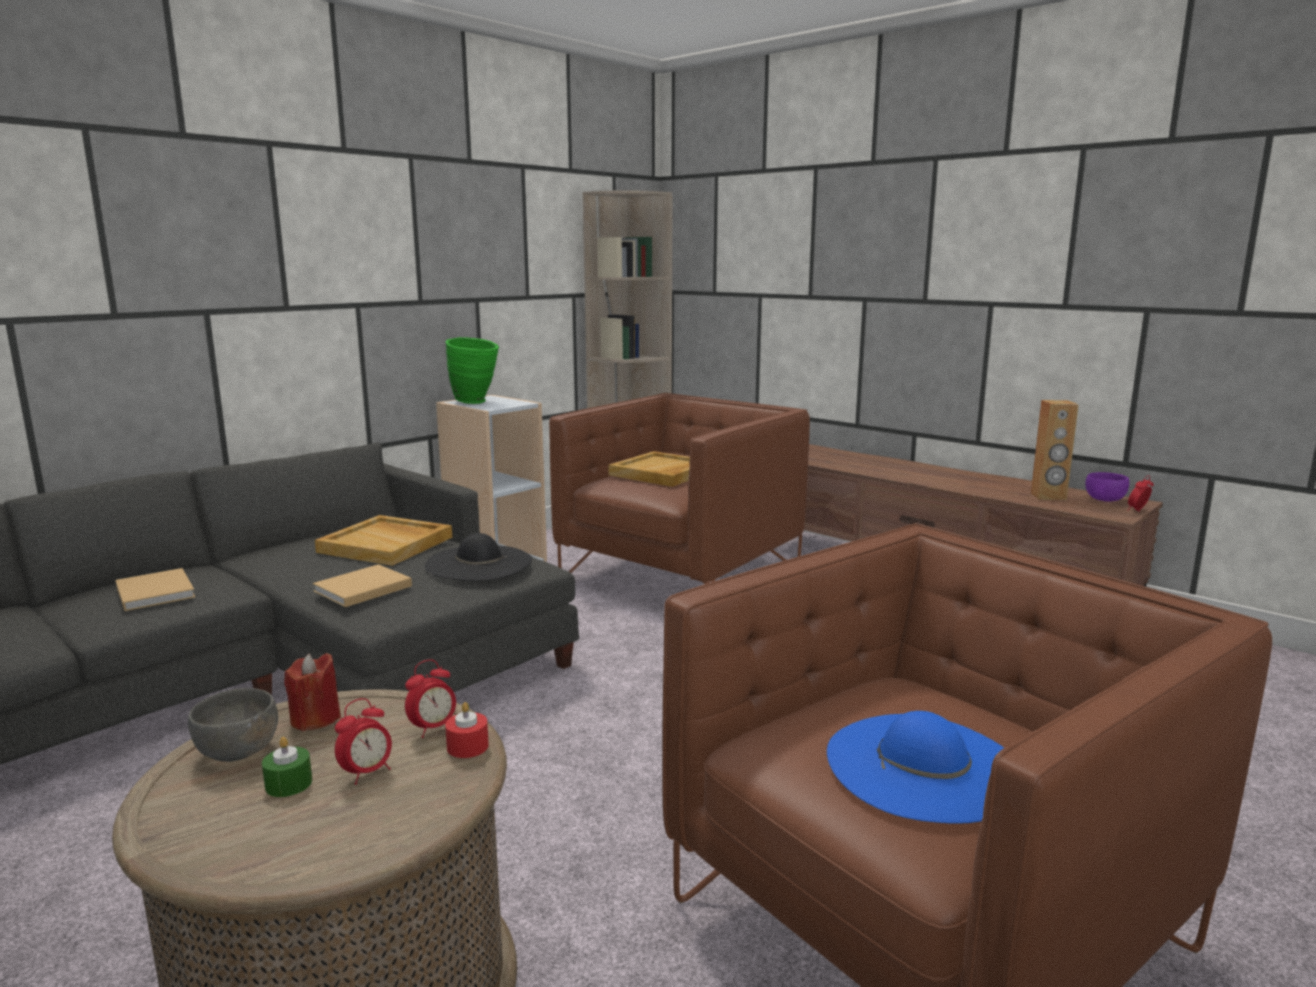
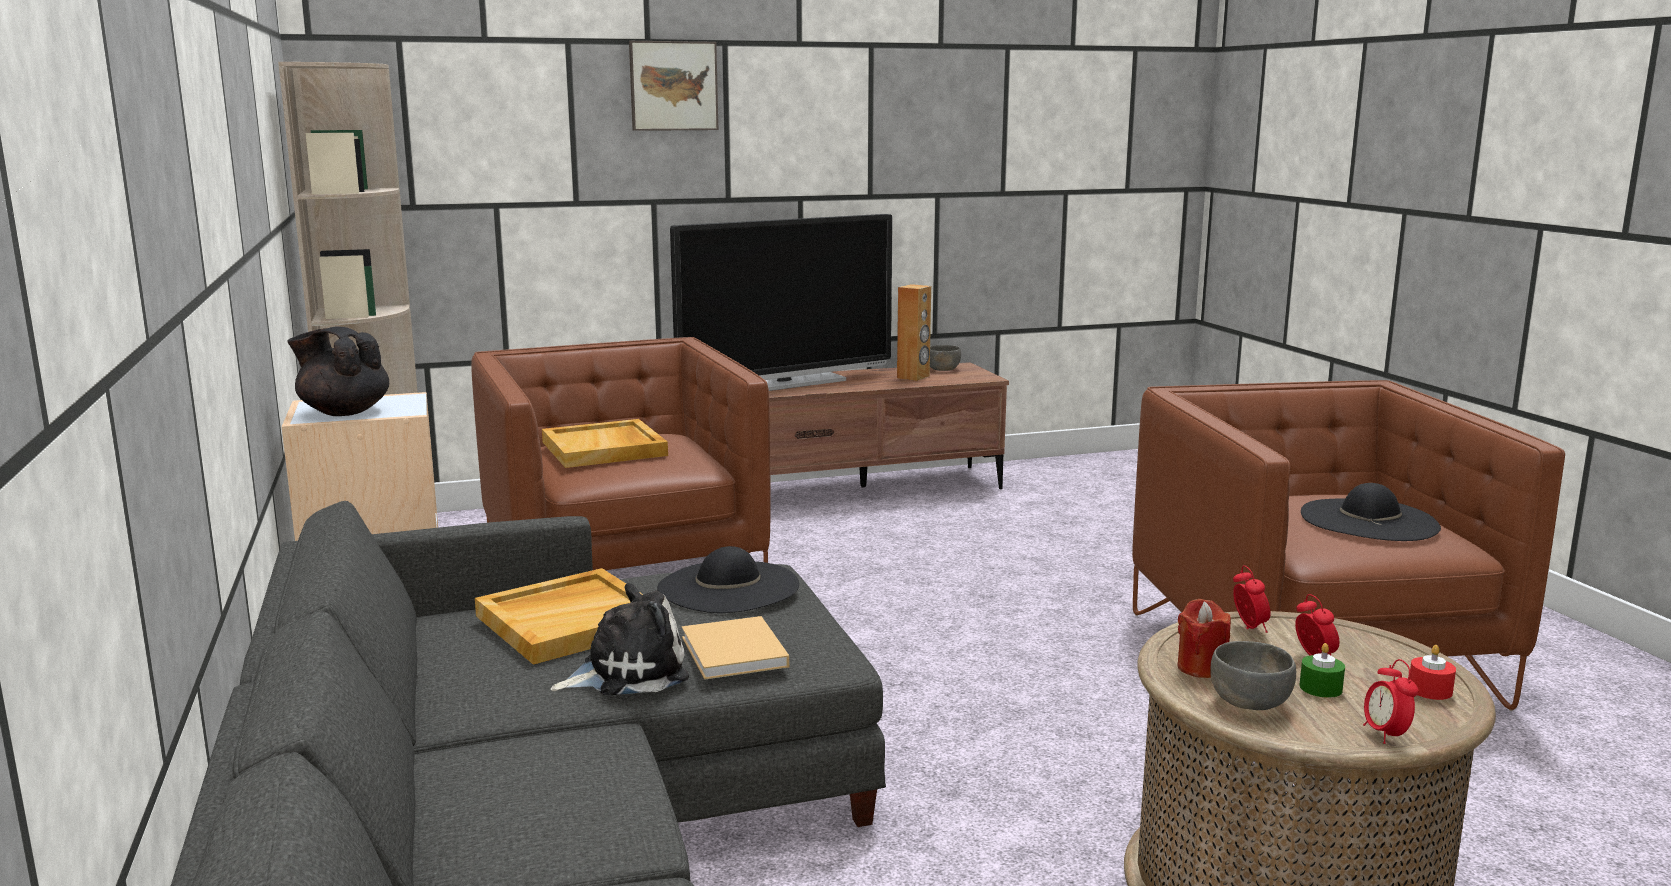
camera: 60 degrees left, 0 degrees up
(155, 592) = (531, 788): beige book -> none
(319, 574) = (627, 672): none -> plush toy
(467, 746) = (1289, 621): red candle -> red candle (1430, 690)
(475, 402) = (344, 412): green vase -> black teapot
(886, 199) = (673, 86): none -> picture
(923, 765) = (1369, 520): blue hat -> black hat
(924, 473) = (784, 384): none -> television
(1104, 499) = (943, 369): purple bowl -> grey bowl
(1137, 511) = (982, 371): alarm clock -> alarm clock (1385, 735)

